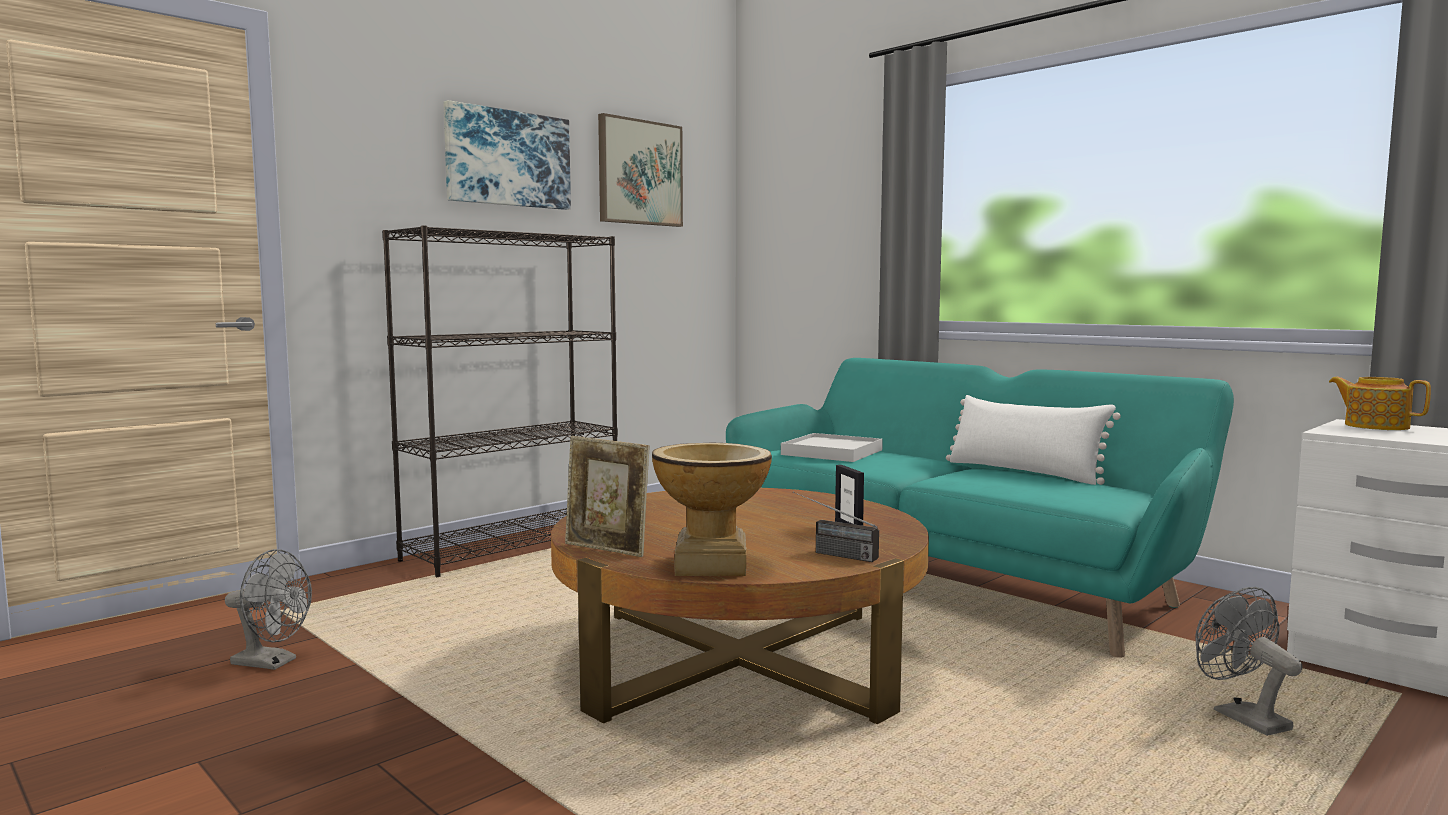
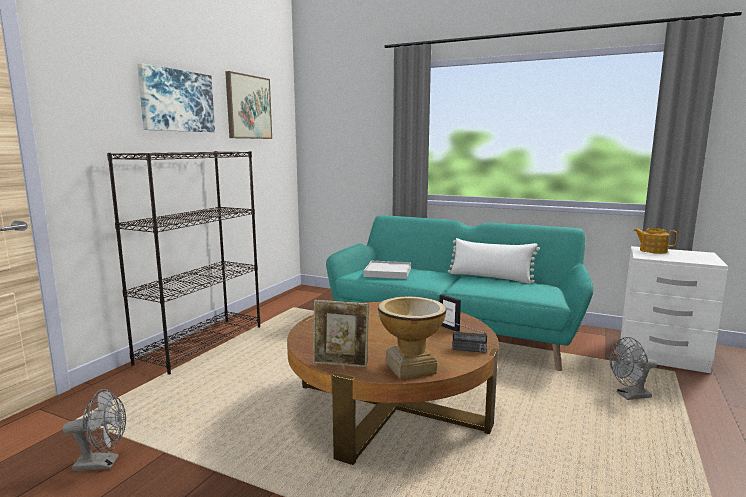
camera: 20 degrees left, 5 degrees up
(1241, 717) = (629, 396): grey fan -> grey fan turned 60 degrees counterclockwise

